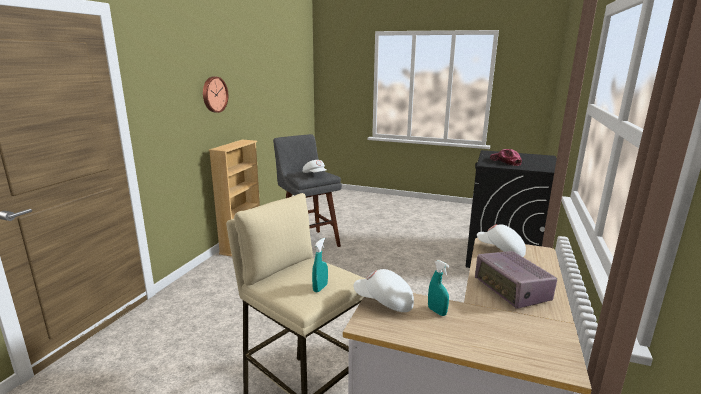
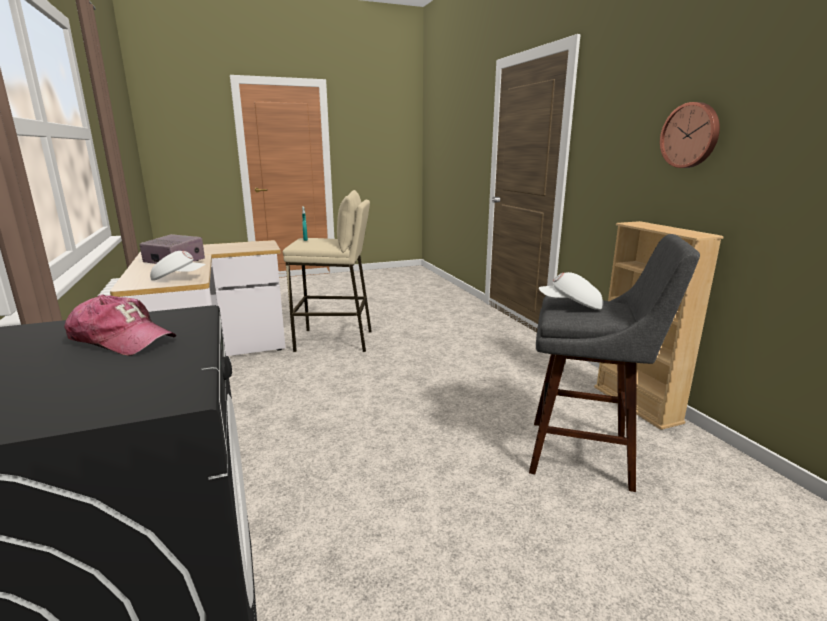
camera: 140 degrees right, 0 degrees up
(384, 302) = (263, 246): white cap -> none
(437, 311) = (227, 249): turquoise spray bottle -> none

